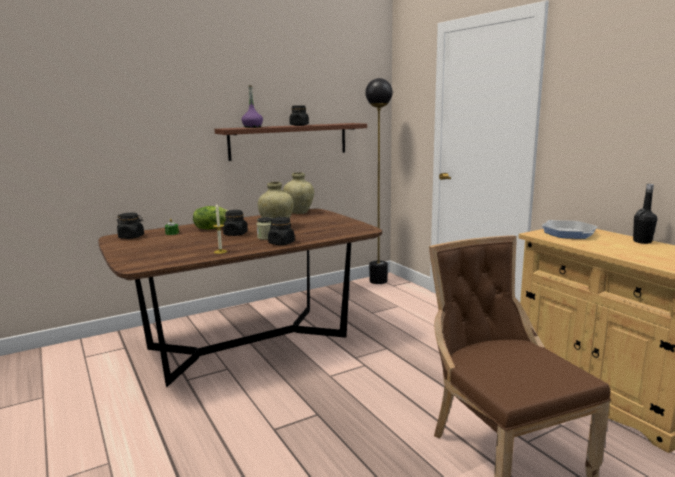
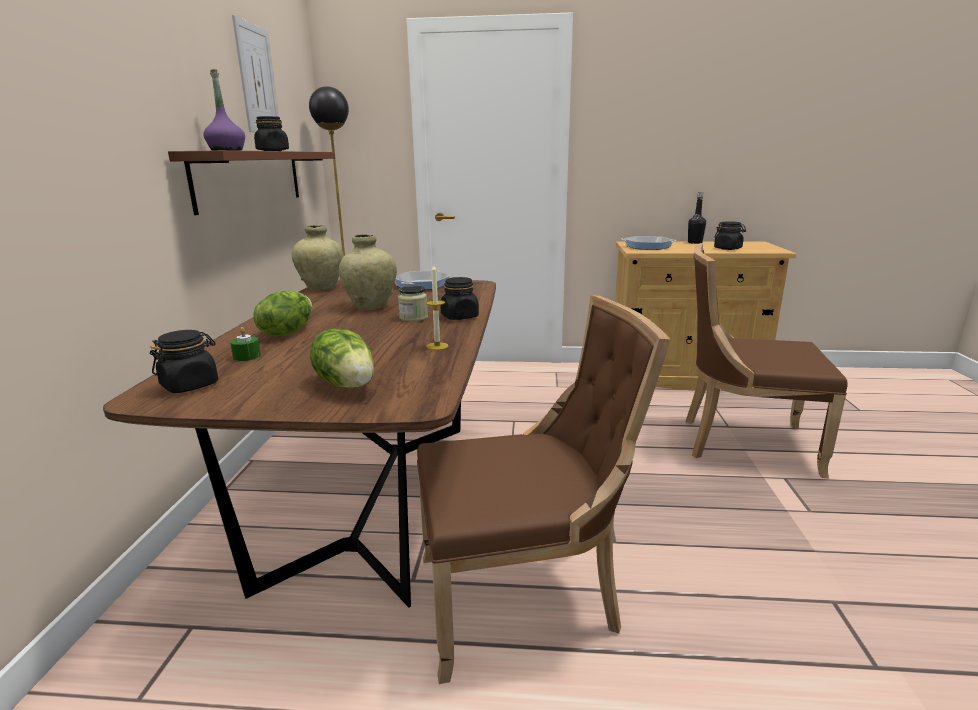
camera: 55 degrees left, 5 degrees up
(151, 253) = (347, 384): none -> lettuce
(195, 415) = (524, 597): none -> brown chair
(235, 234) = (357, 327): black jar -> black jar (728, 248)
(311, 81) = (257, 79): none -> picture
(340, 222) = (421, 285): none -> frying pan

